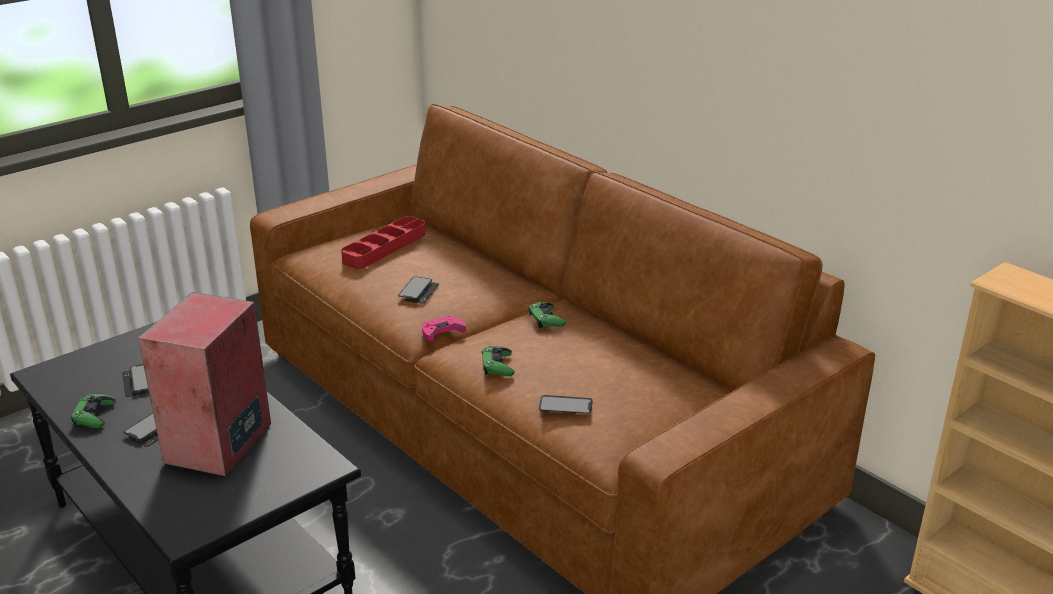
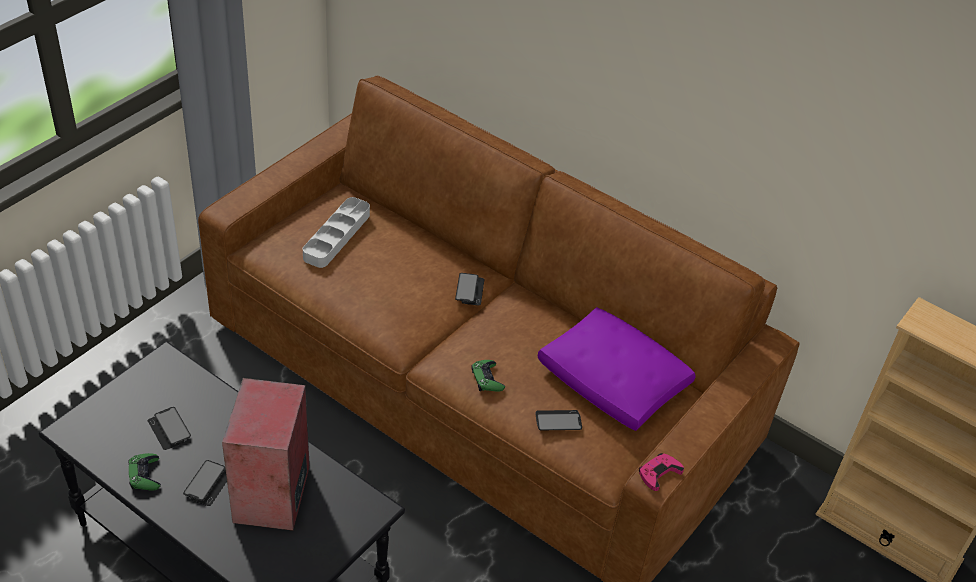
camera: 15 degrees left, 15 degrees up
(384, 247) = (337, 236): red tray -> grey tray
(418, 291) = (388, 292): phone -> phone (469, 290)
(442, 331) = (424, 339): pink game controller -> pink game controller (659, 473)
(546, 319) = (512, 316): green game controller -> none
(644, 379) = (614, 381): none -> purple pillow

